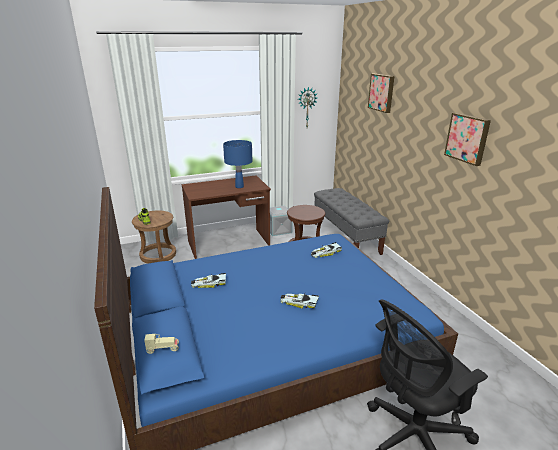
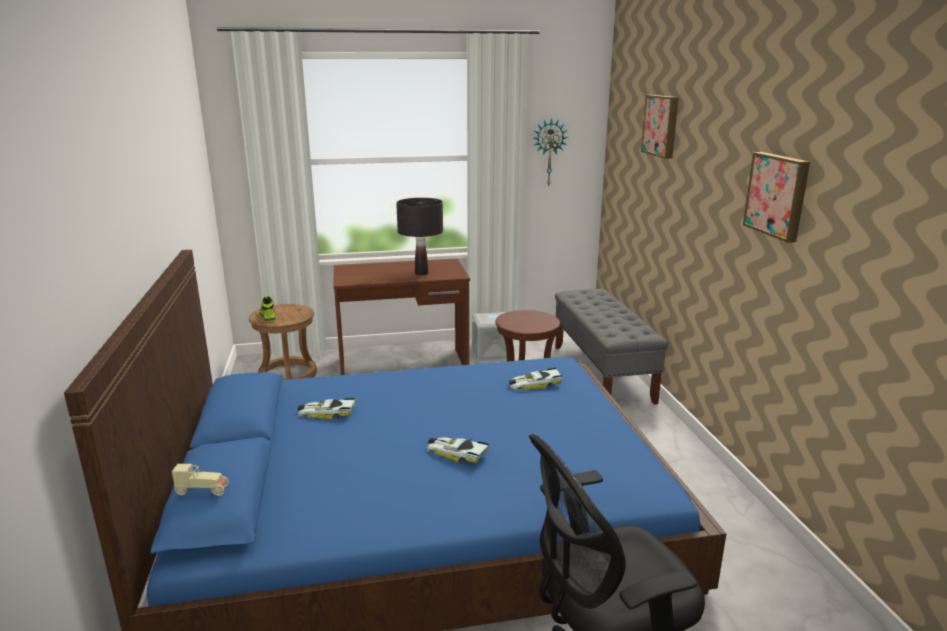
camera: 10 degrees right, 5 degrees down
(239, 187) = (421, 273): blue table lamp -> black table lamp

